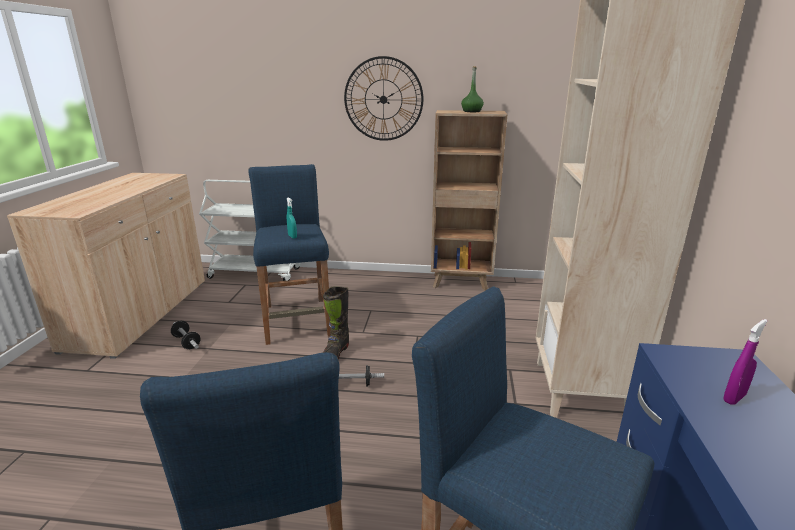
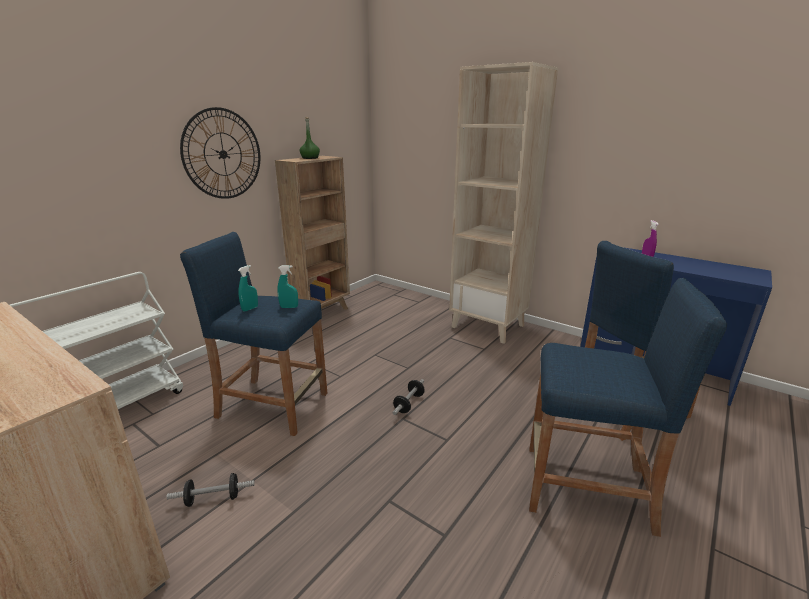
camera: 60 degrees left, 0 degrees up
(279, 228) = (250, 309): none -> turquoise spray bottle
(335, 353) = (357, 399): black boot -> none

